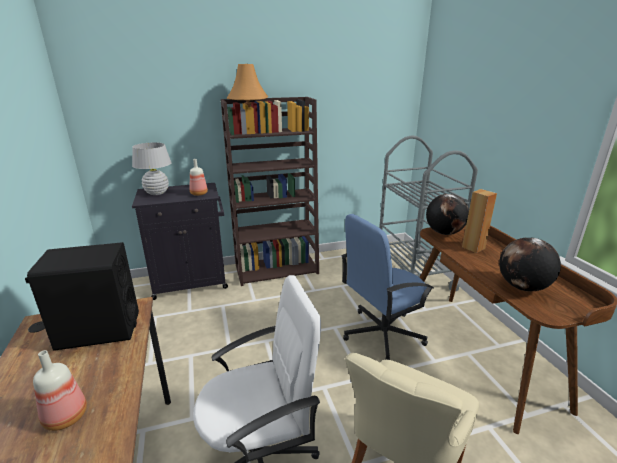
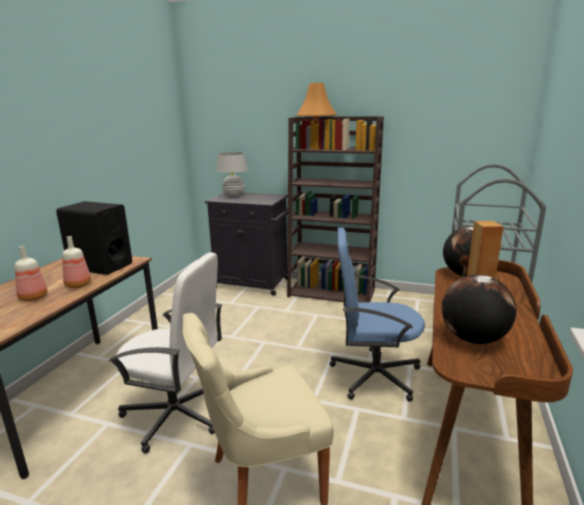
camera: 35 degrees right, 5 degrees down
(199, 194) = (261, 200): bottle -> bottle (77, 285)

